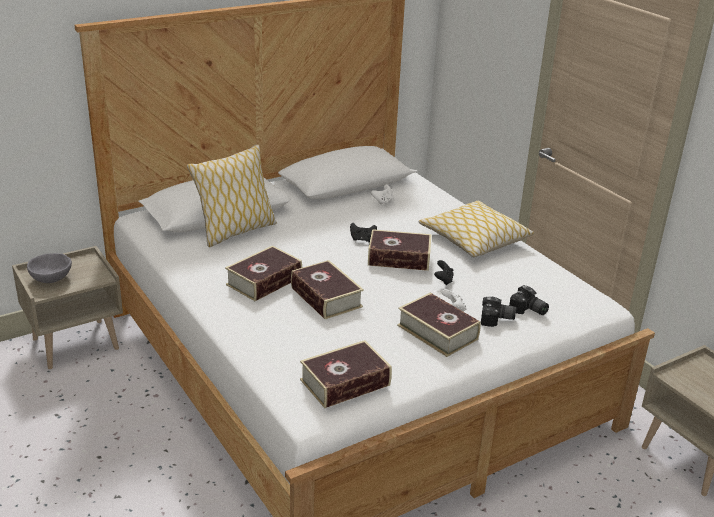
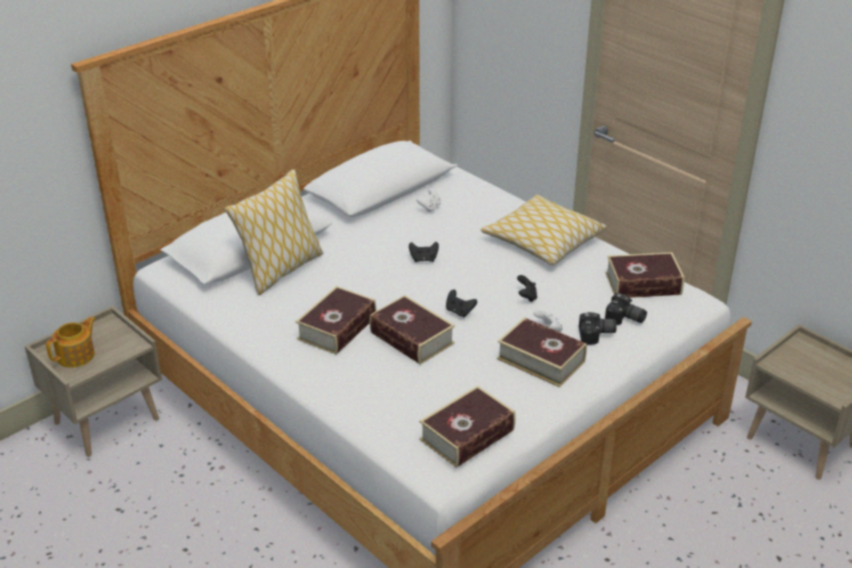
camera: 10 degrees left, 5 degrees up
(51, 279) = (77, 356): grey bowl -> teapot
(377, 283) = (459, 312): none -> black game controller
(399, 258) = (472, 277): book -> book (643, 284)

